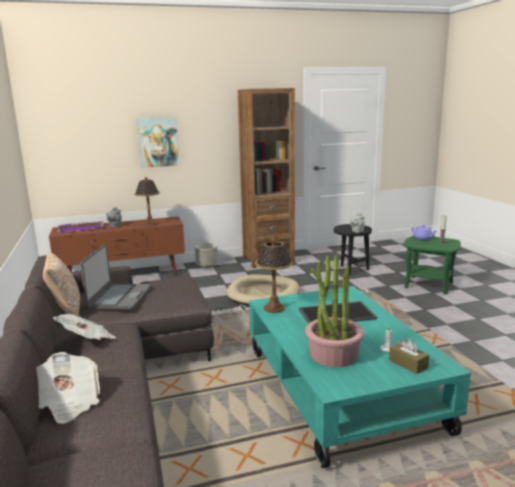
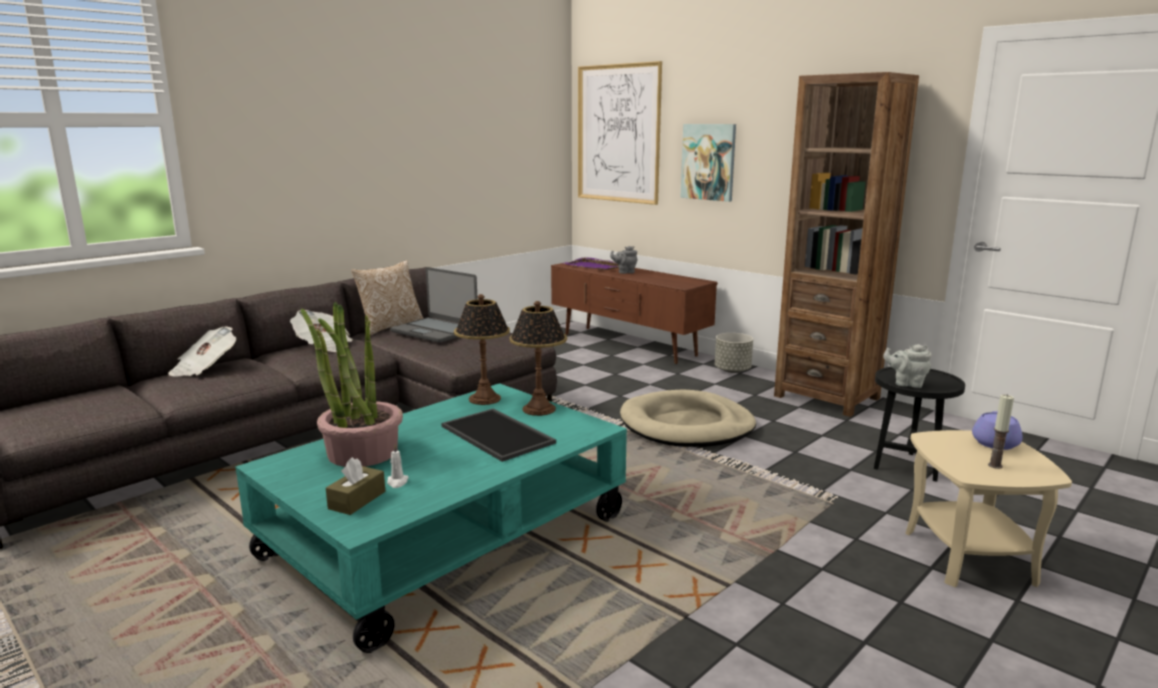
camera: 60 degrees right, 0 degrees up
(73, 128) = (618, 134): none -> picture
(119, 297) = (435, 331): laptop -> laptop turned 60 degrees clockwise
(150, 224) = (656, 280): table lamp -> table lamp (539, 409)
(428, 285) = (968, 556): green side table -> beige side table

